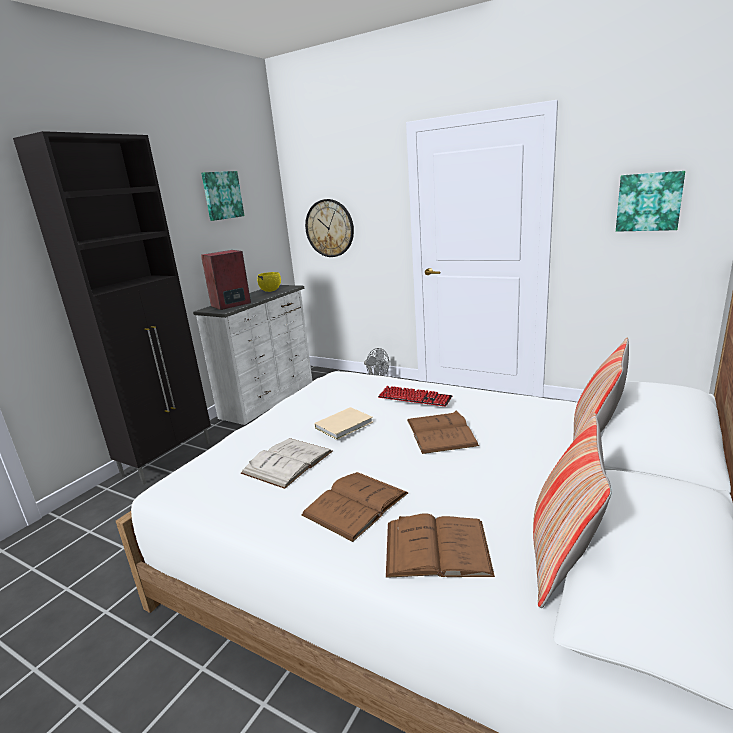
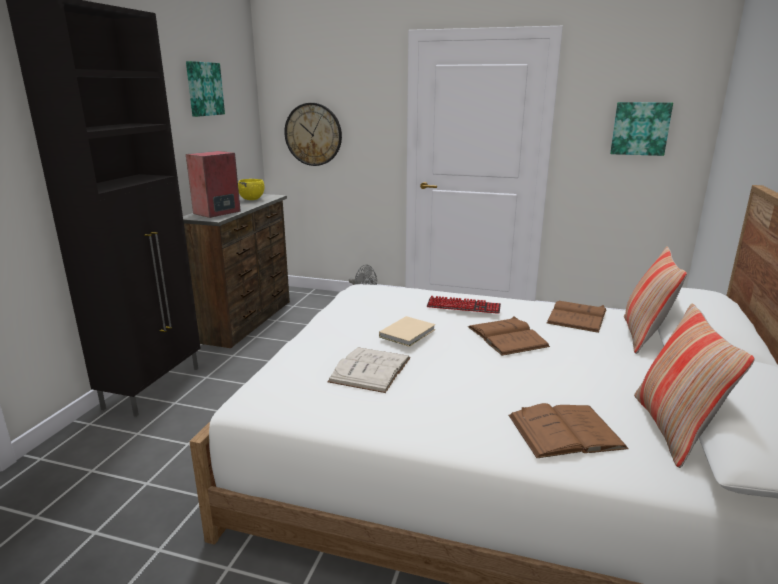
camera: 15 degrees left, 0 degrees up
(270, 399) = (248, 320): white dresser -> brown dresser
(355, 504) = (466, 401): brown book -> brown book (577, 316)

